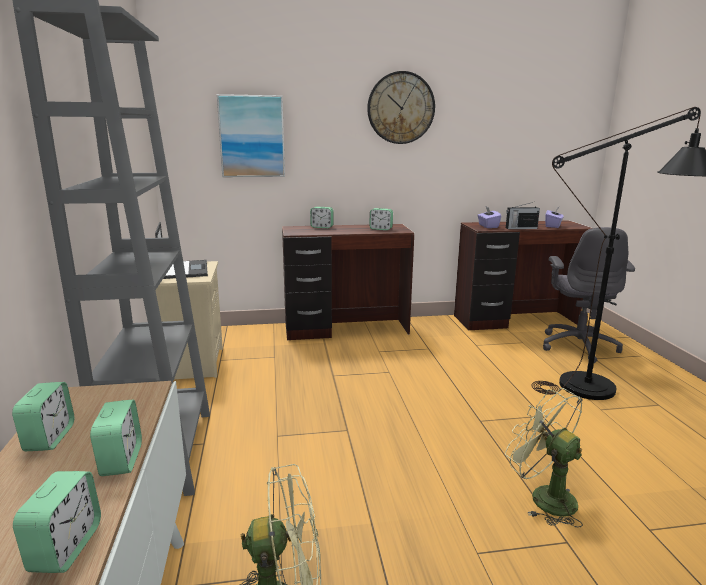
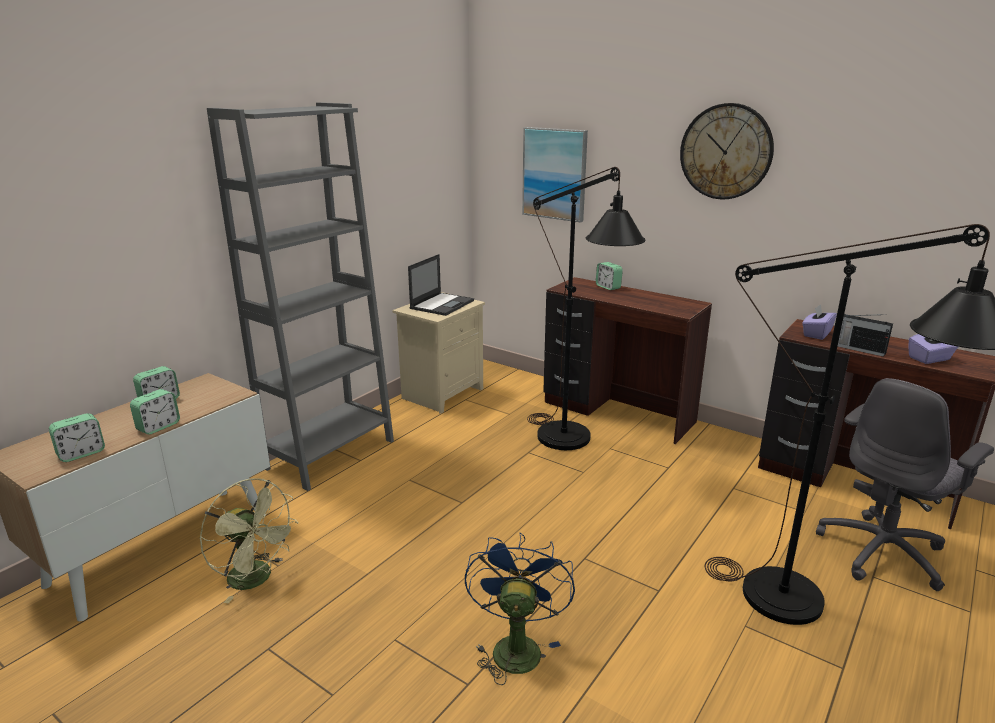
camera: 45 degrees right, 5 degrees up
(352, 358) = (572, 443): none -> black floor lamp
(381, 229) = (664, 304): alarm clock -> none
(543, 497) = (515, 646): green fan -> blue fan

